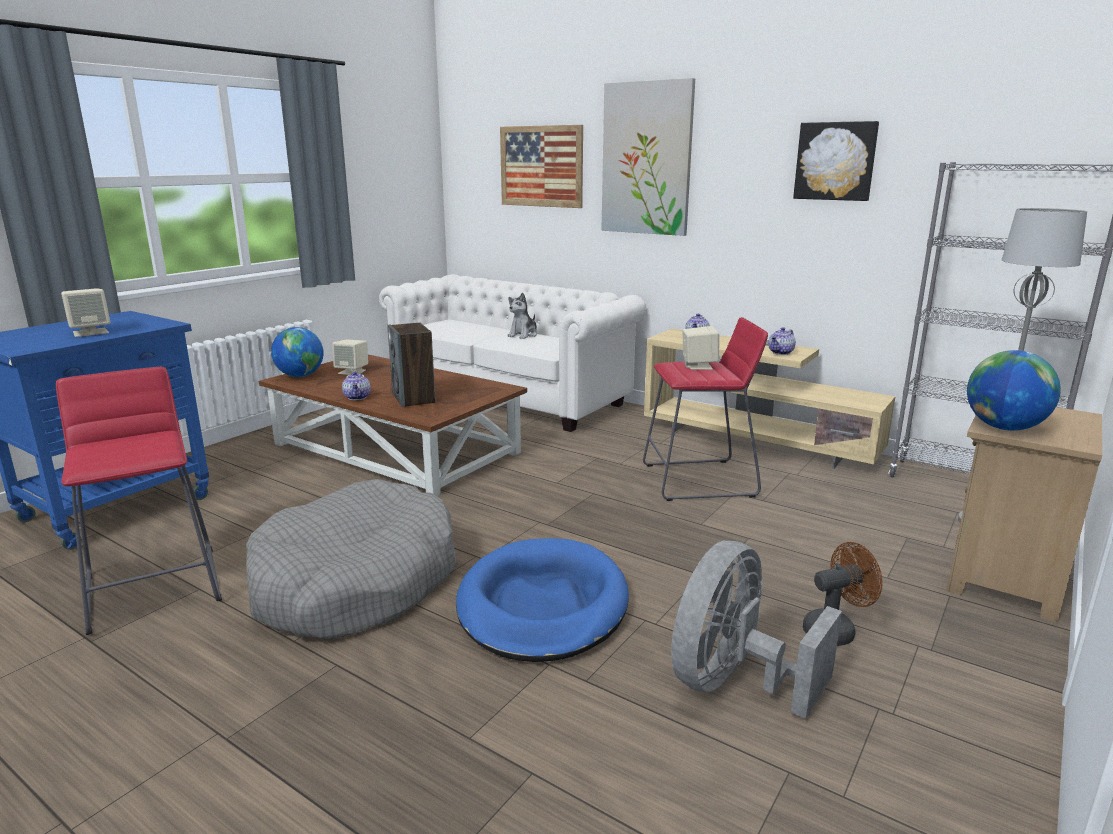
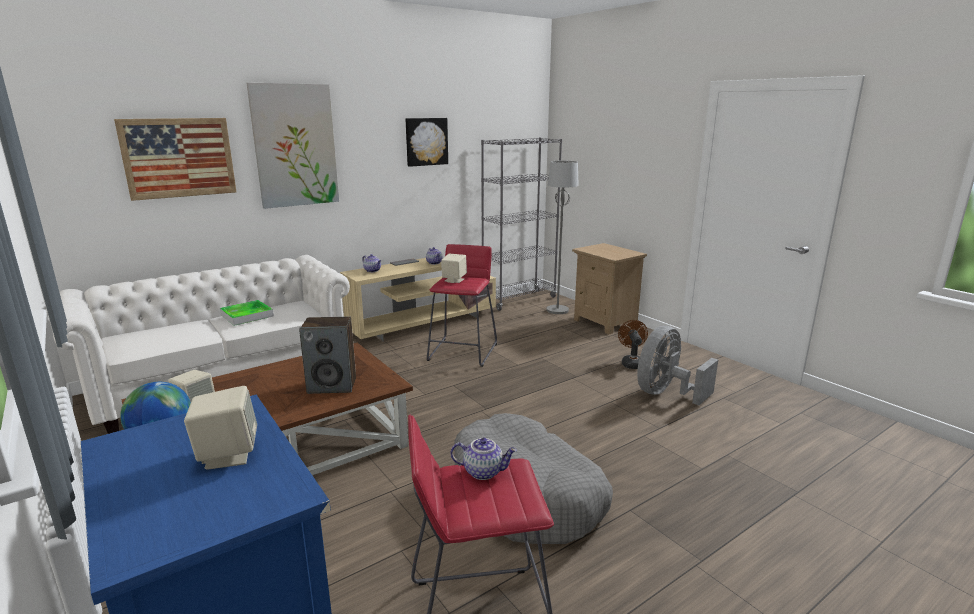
camera: 70 degrees left, 0 degrees up
(358, 397) = (294, 410): teapot -> teapot (483, 471)
(523, 335) = (247, 315): plush toy -> tray
(542, 605) = (585, 427): blue dog bed -> none
(734, 682) = (666, 393): grey fan -> grey fan turned 75 degrees clockwise
(1004, 428) = (614, 256): globe -> none

